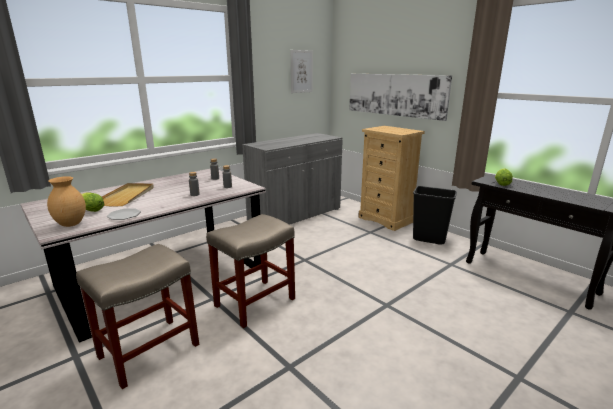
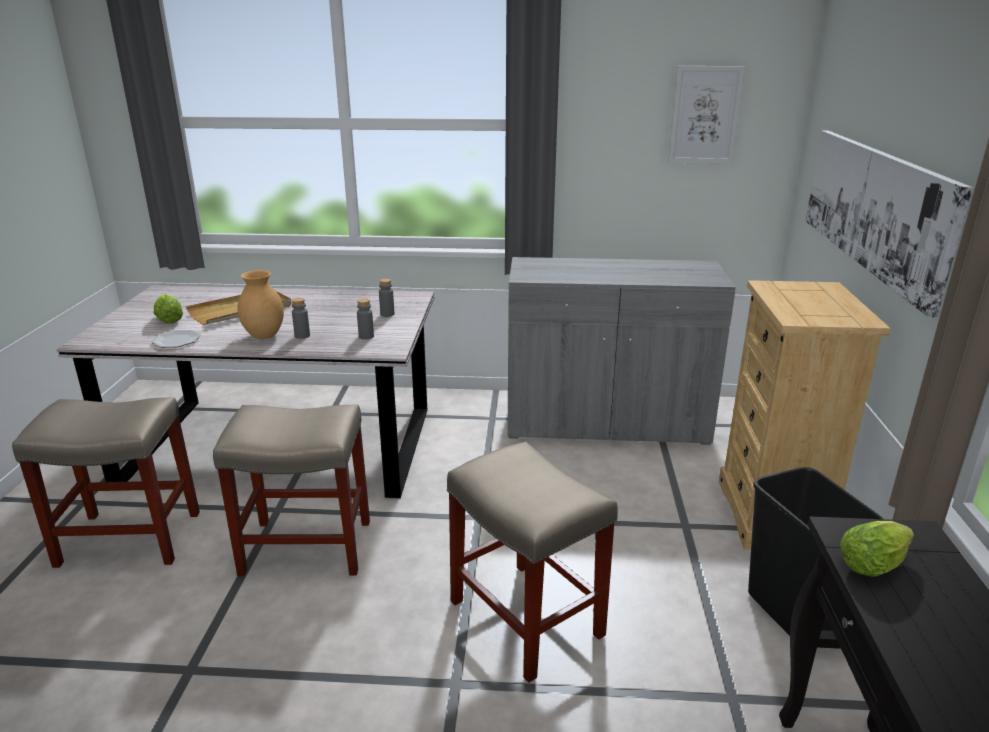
camera: 45 degrees right, 5 degrees up
(72, 224) = (120, 334): brown vase -> brown vase (265, 336)
(374, 277) = (528, 619): none -> beige stool

